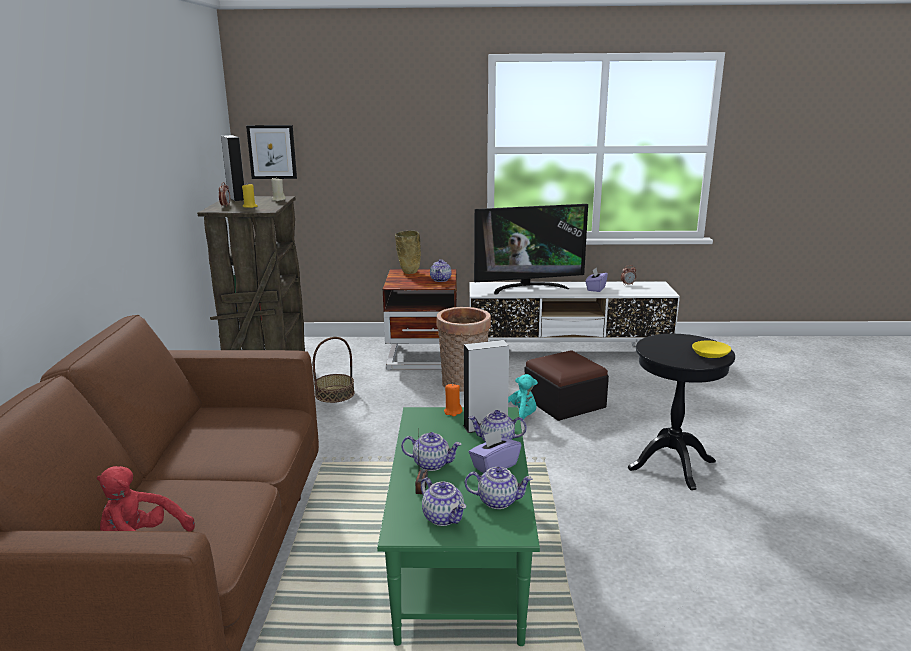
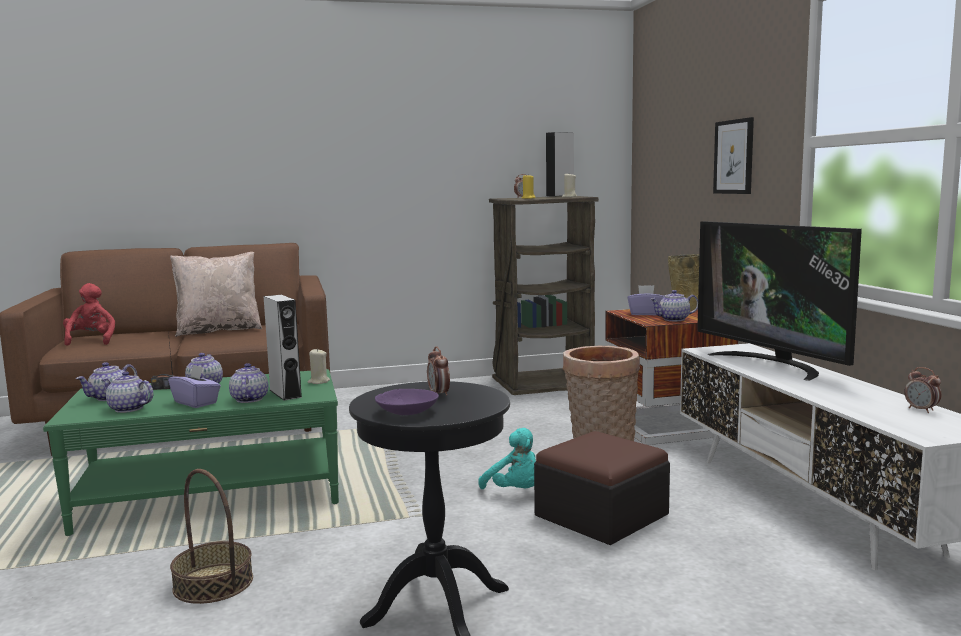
camera: 75 degrees right, 10 degrees down
(190, 450) = (219, 330): none -> beige pillow
(272, 152) = (649, 156): picture -> picture (734, 157)
(334, 394) = (520, 409): basket -> basket (213, 583)
(453, 412) = (318, 382): orange candle -> beige candle
(498, 501) = (128, 409): teapot -> teapot turned 120 degrees clockwise
(595, 288) = (845, 393): purple tissue box -> purple tissue box (645, 313)
(672, 346) = (439, 394): none -> alarm clock
(709, 355) = (407, 412): yellow bowl -> purple bowl

